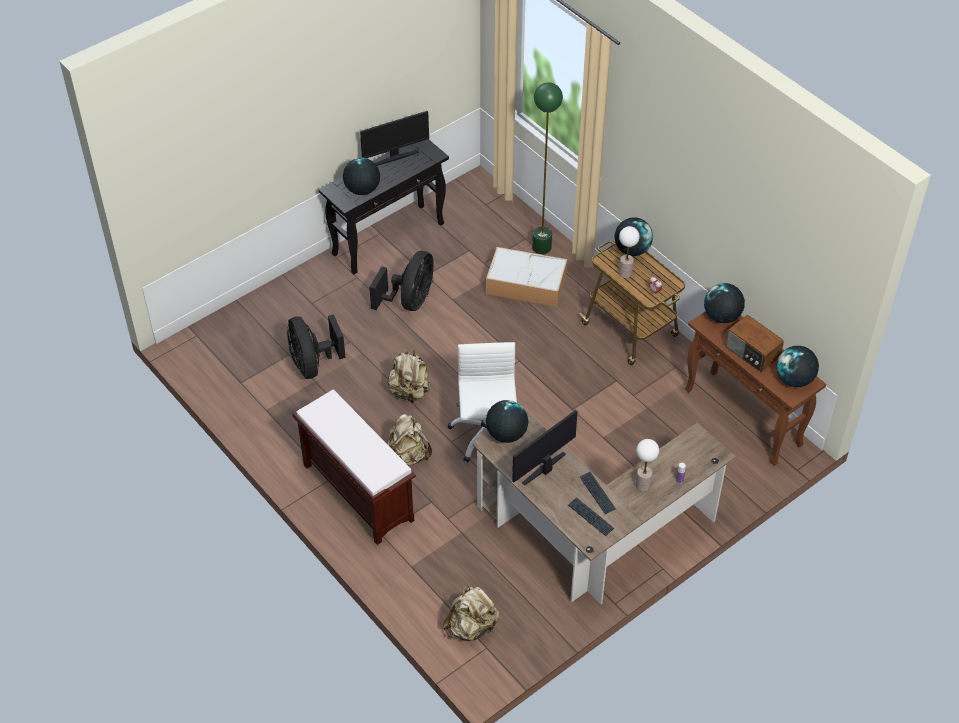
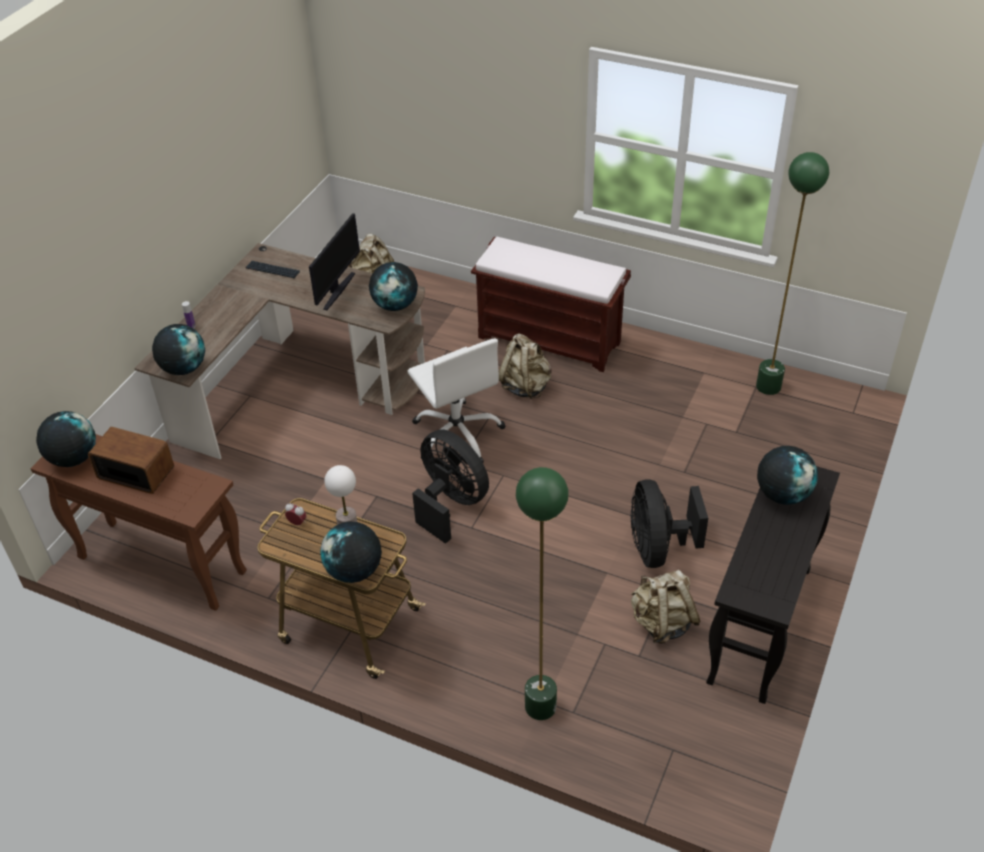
camera: 155 degrees right, 5 degrees down
(231, 378) = (768, 386): none -> green floor lamp
(313, 364) = (701, 432): black fan -> black fan (450, 503)
(395, 157) = (788, 564): monitor -> none
(410, 392) = (572, 445): beige backpack -> beige backpack (662, 623)
(527, 284) = (524, 636): storage box -> none
(597, 493) = (274, 289): keyboard -> none
(643, 485) = (229, 310): table lamp -> none
(722, 316) = (188, 503): globe -> globe (184, 368)

